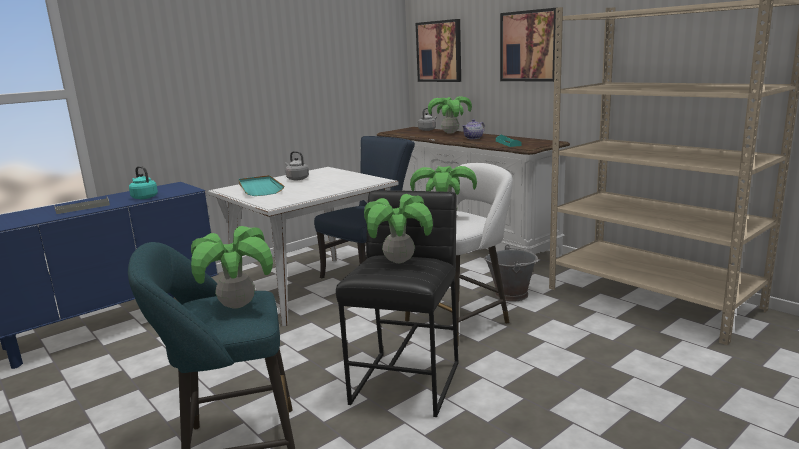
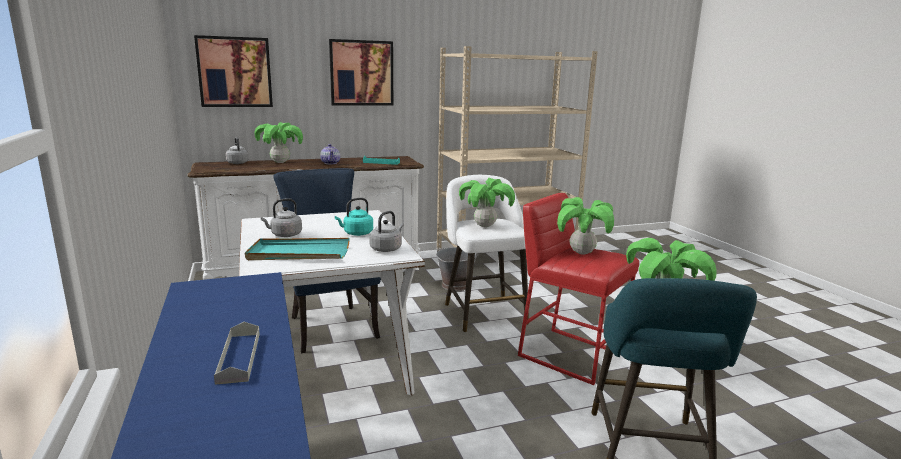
camera: 70 degrees left, 0 degrees up
(144, 197) = (250, 309): turquoise kettle -> turquoise kettle (356, 233)
(286, 199) = (387, 249): none -> grey kettle
(407, 381) = (569, 354): black stool -> red stool

